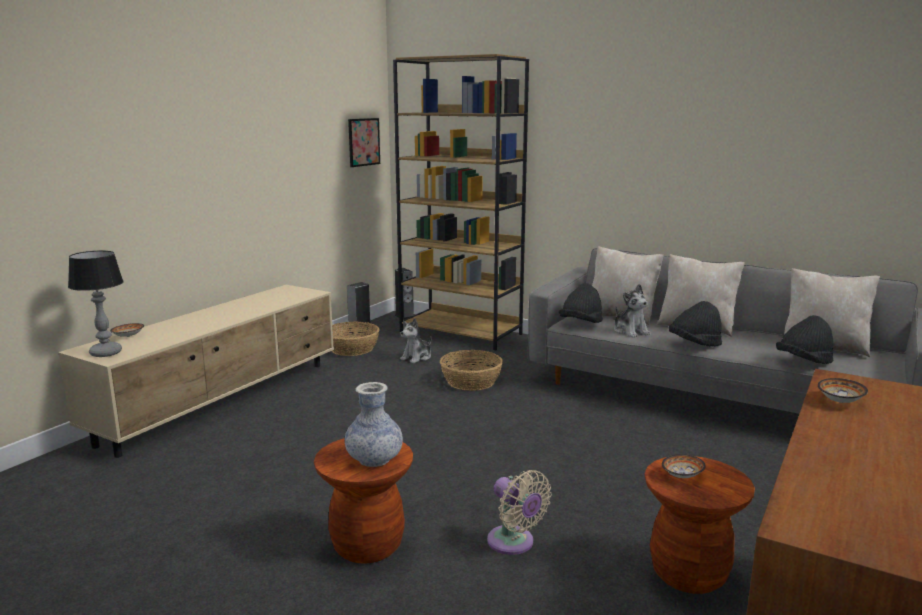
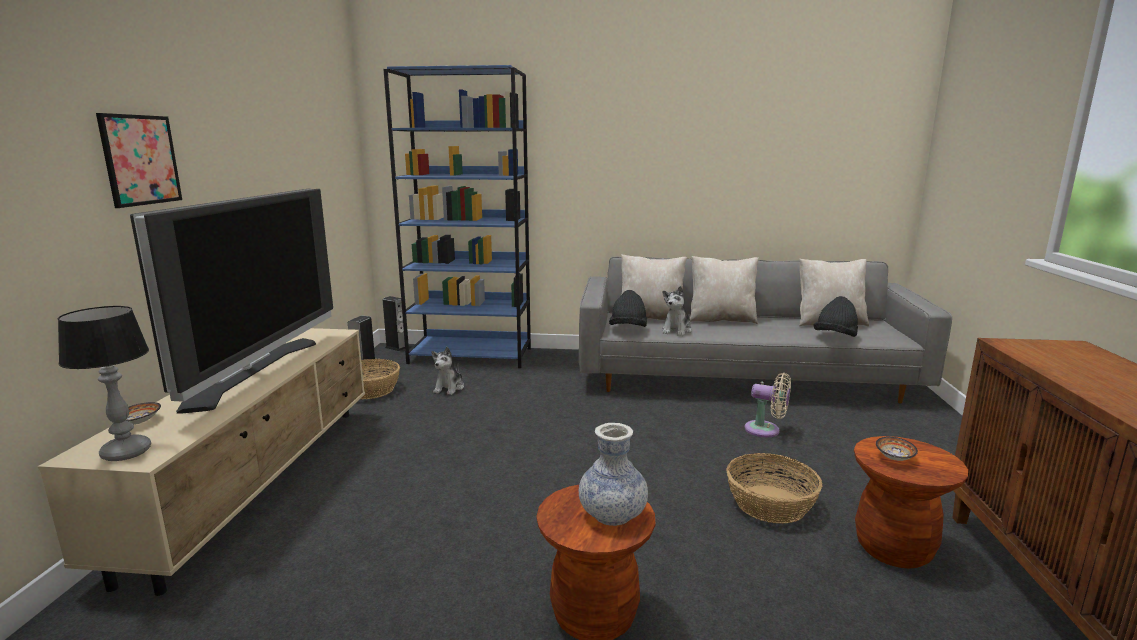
camera: 25 degrees left, 0 degrees up
(227, 313) = (255, 371): none -> television
(364, 142) = (344, 161): picture -> picture (140, 160)
(461, 333) = (471, 356): brown bookcase -> blue bookcase
(470, 381) = (526, 403): basket -> basket (769, 504)
(514, 543) = (730, 565): beige fan -> beige fan (766, 430)
(630, 331) = (677, 330): plush toy -> plush toy turned 75 degrees clockwise
(694, 344) = (741, 335): black hat -> none
(841, 401) = (1052, 362): bowl -> none

